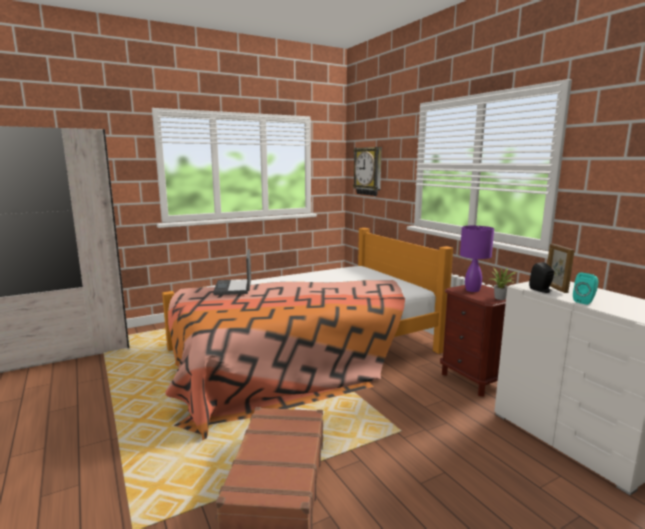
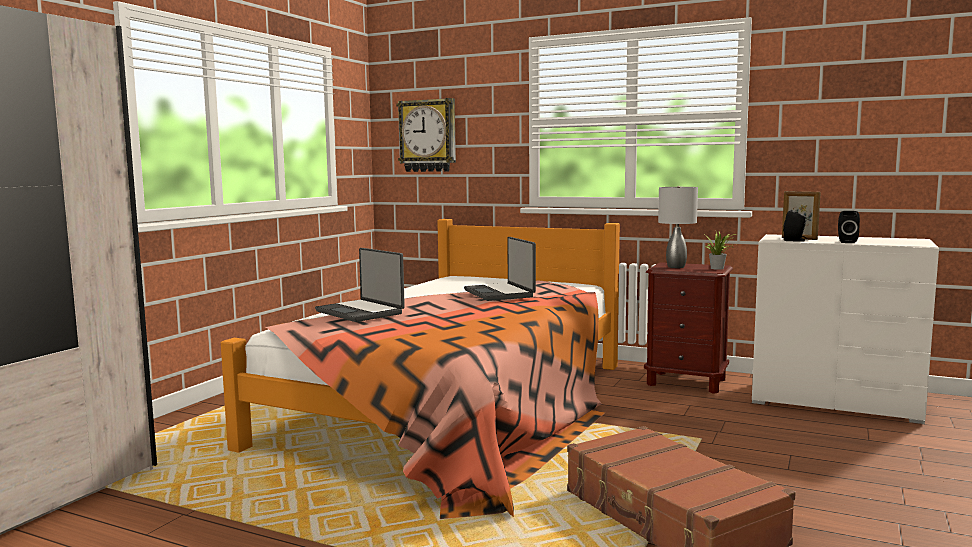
camera: 35 degrees left, 5 degrees down
(334, 288) = (500, 293): none -> laptop
(472, 290) = (676, 267): purple table lamp -> grey table lamp
(585, 301) = (846, 242): turquoise speaker -> black speaker

